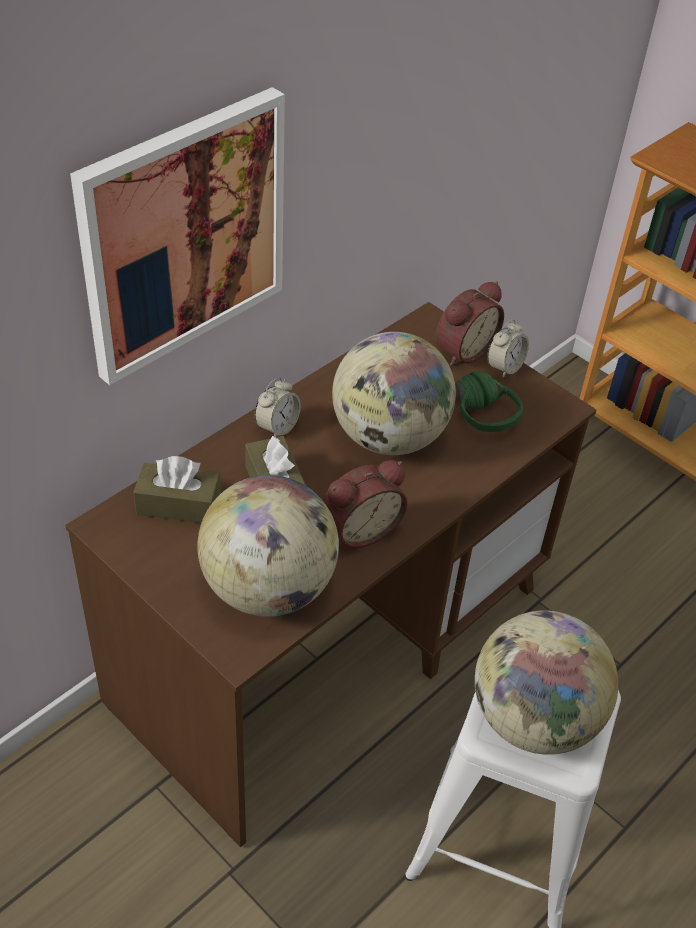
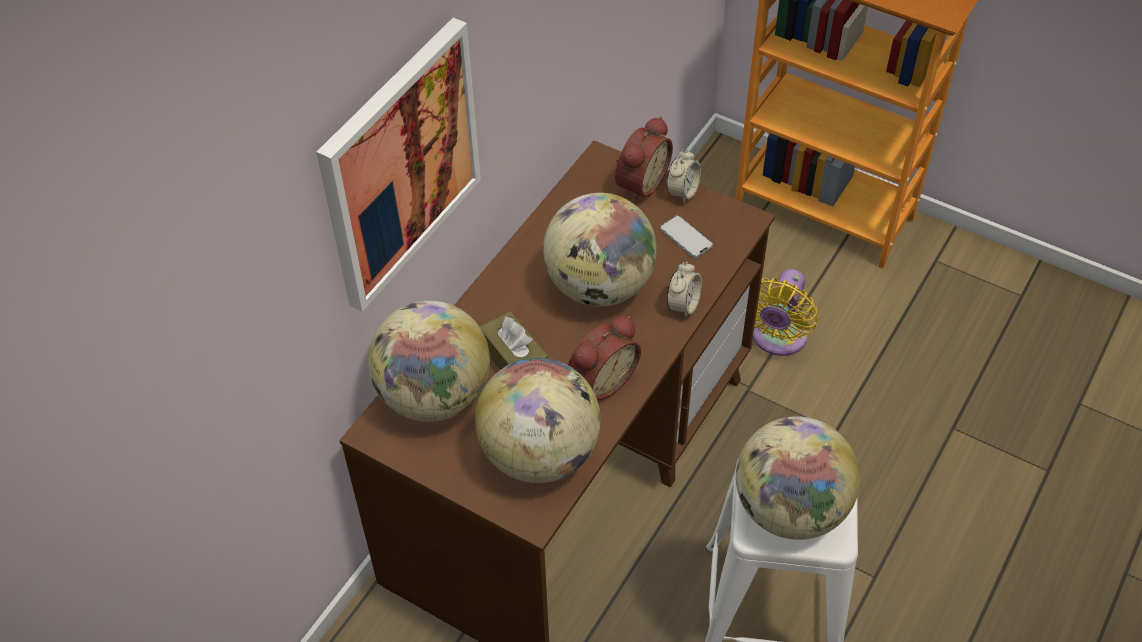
camera: 10 degrees left, 5 degrees up
(179, 504) = (434, 396): brown tissue box -> globe
(277, 427) = (496, 300): alarm clock -> alarm clock (683, 305)
(495, 410) = (686, 237): green headphones -> phone
(582, 558) = (777, 338): none -> yellow fan

